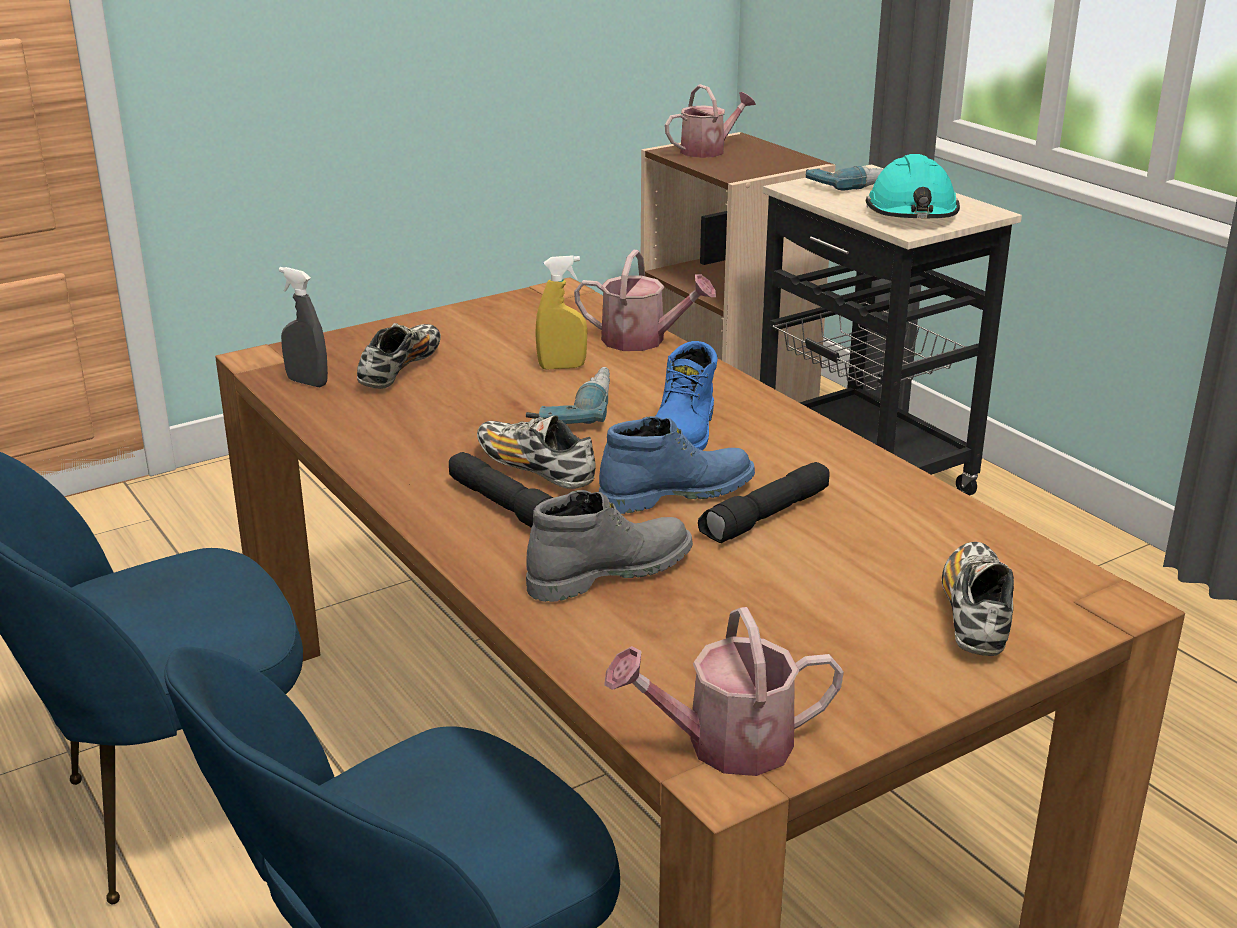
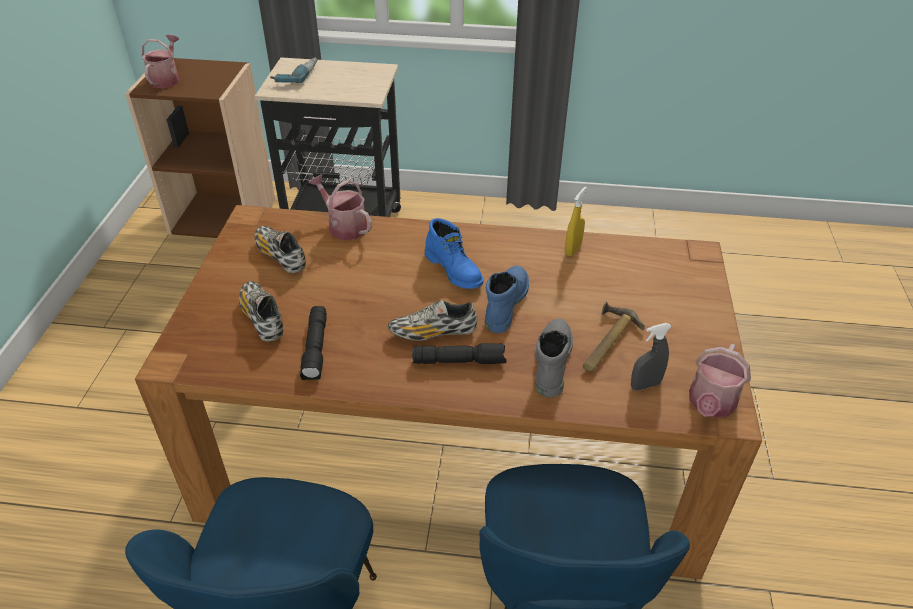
camera: 50 degrees left, 15 degrees up
(307, 382) = (228, 359): grey spray bottle -> grey spray bottle (645, 385)
(562, 367) = (337, 265): yellow spray bottle -> yellow spray bottle (572, 249)
(572, 408) = (385, 286): power drill -> none
(642, 340) = (344, 226): watering can -> watering can turned 105 degrees counterclockwise
(725, 598) = (605, 341): none -> hammer
(766, 517) = (553, 292): black flashlight -> black flashlight (316, 349)
(912, 213) = (354, 84): turquoise hard hat -> none
(975, 615) = (678, 287): shoe -> shoe (280, 256)

